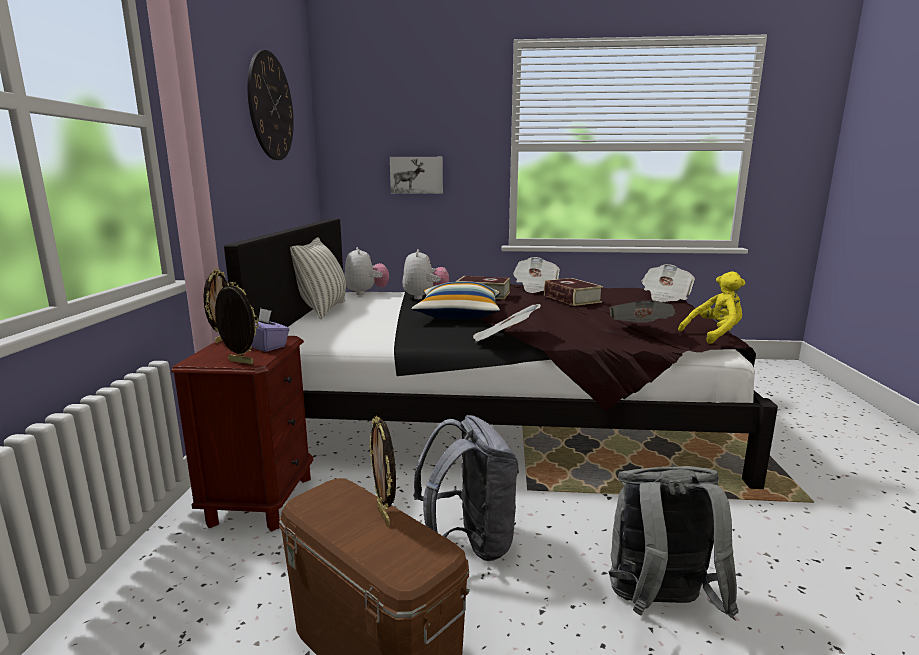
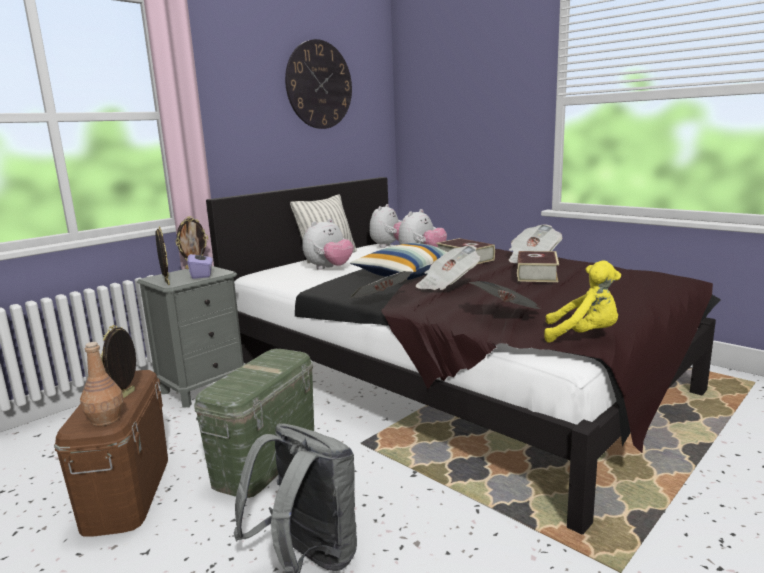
camera: 40 degrees right, 0 degrees up
(261, 500) = (204, 388): brown nightstand -> grey nightstand
(361, 320) = (329, 268): none -> plush toy
(416, 175) = (469, 134): picture -> none
(426, 549) = (105, 420): none -> brown bottle
(470, 542) = (265, 460): grey backpack -> green storage box
(665, 297) = (661, 288): newspaper -> newspaper (447, 285)

